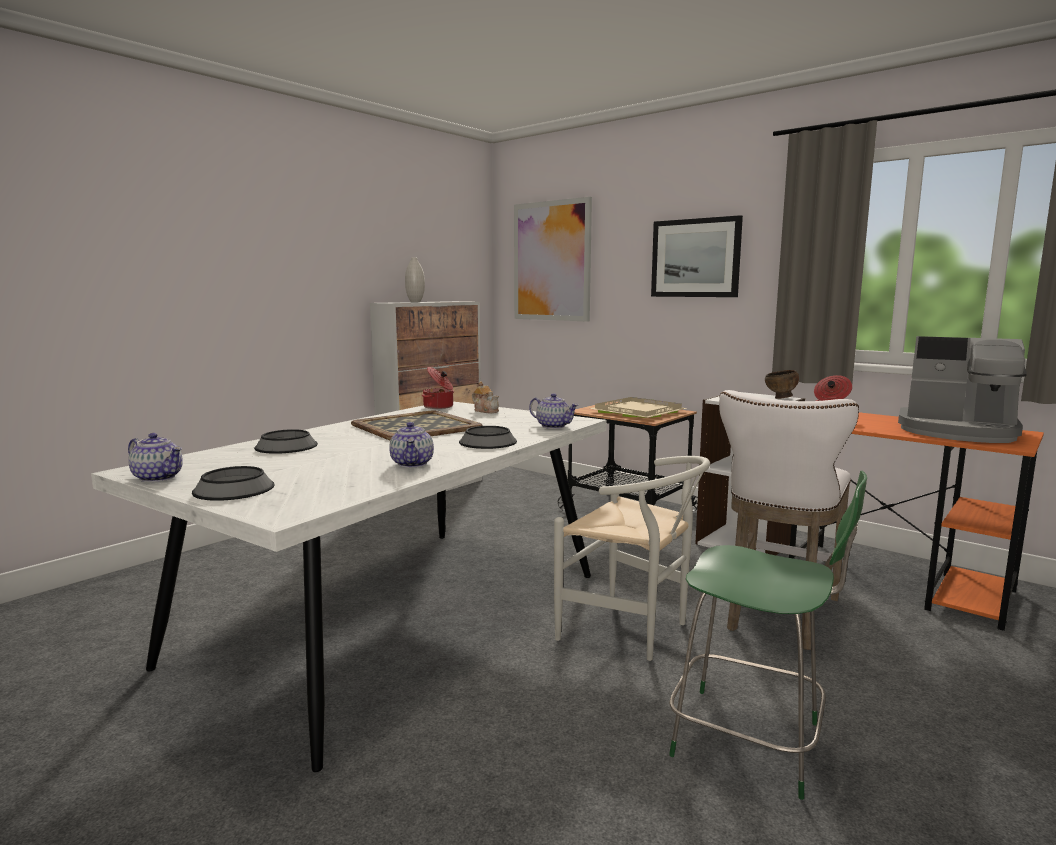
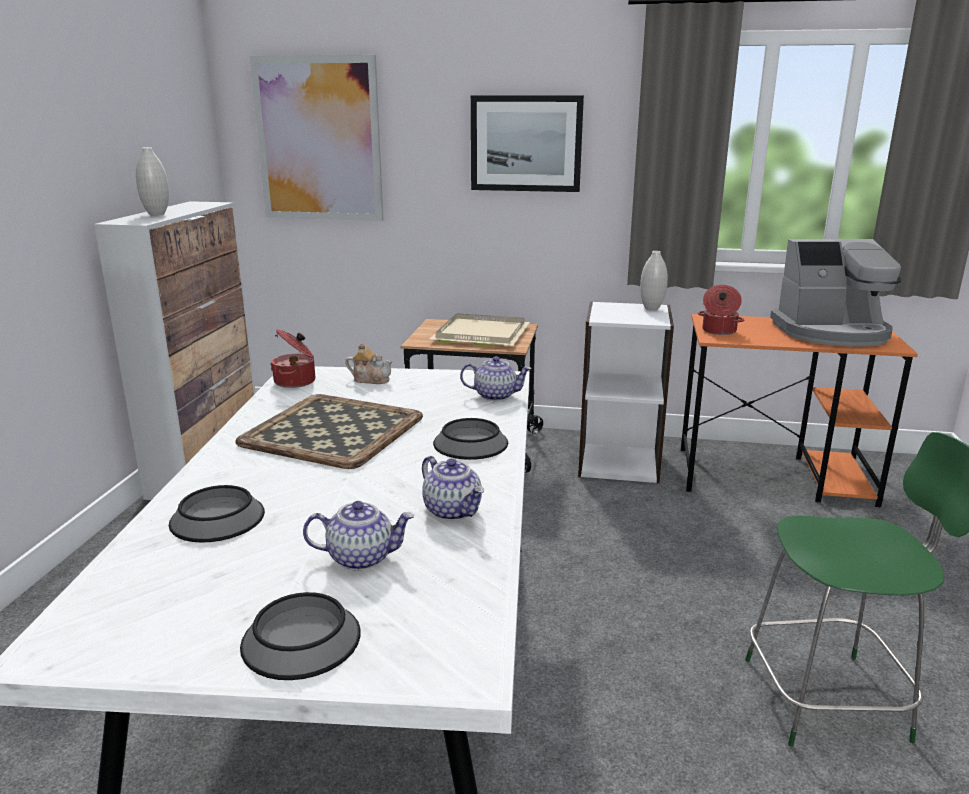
camera: 30 degrees left, 10 degrees up
(159, 477) = (131, 653): teapot -> teapot (361, 557)
(633, 630) = (625, 608): white chair -> none
(777, 615) = (723, 545): white stool -> none
(780, 398) = (651, 309): brown bowl -> white vase

